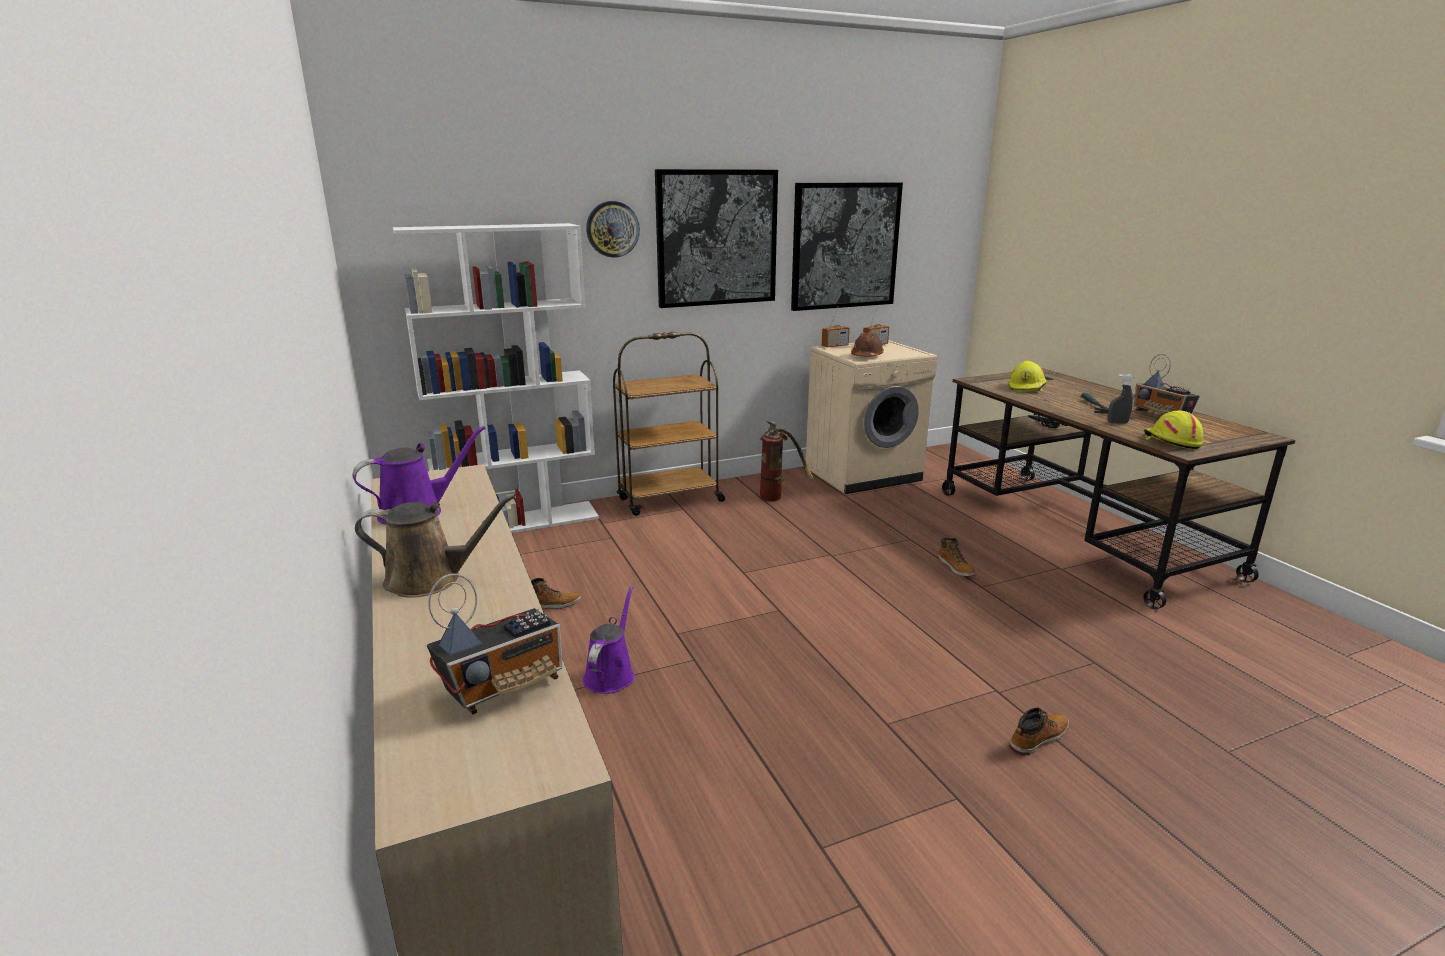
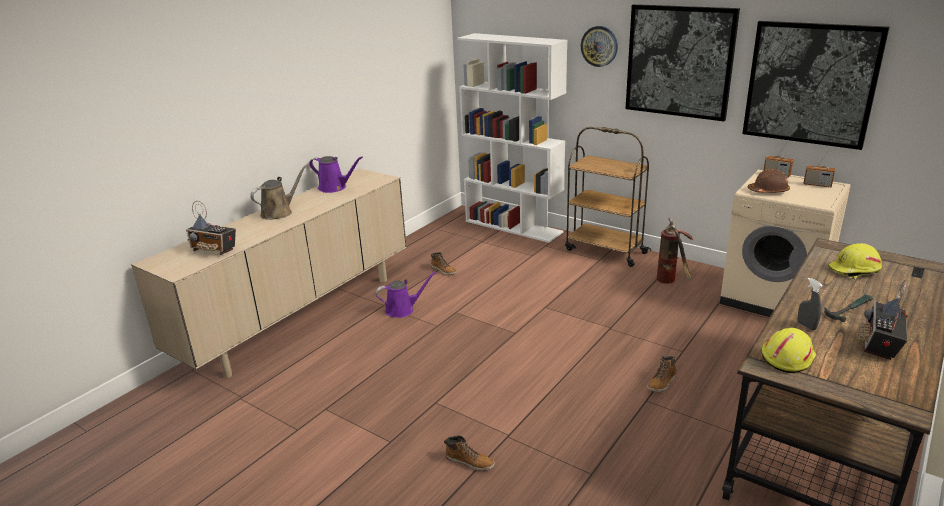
camera: 60 degrees right, 5 degrees up
(430, 579) = (279, 212): brown watering can -> brown watering can turned 105 degrees counterclockwise

